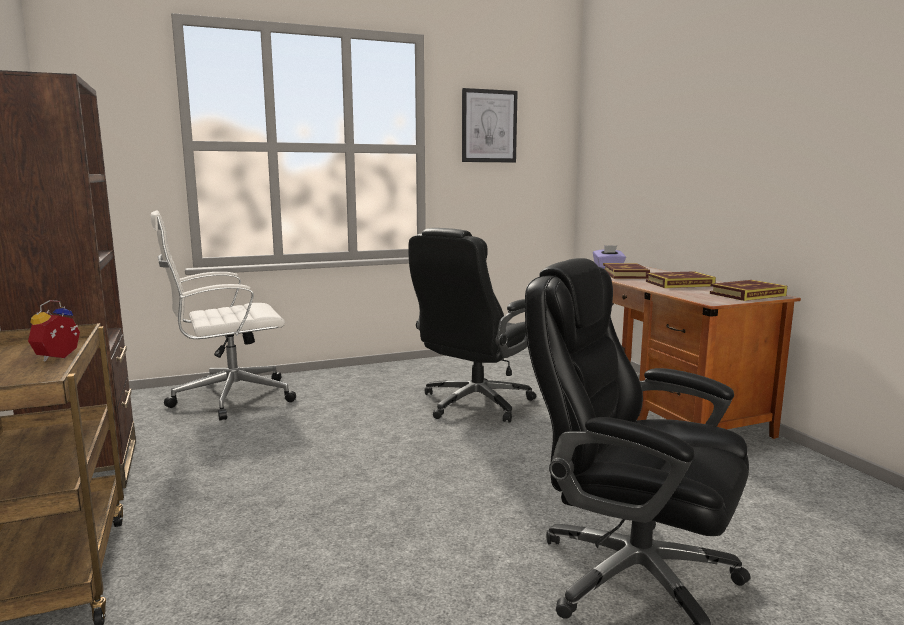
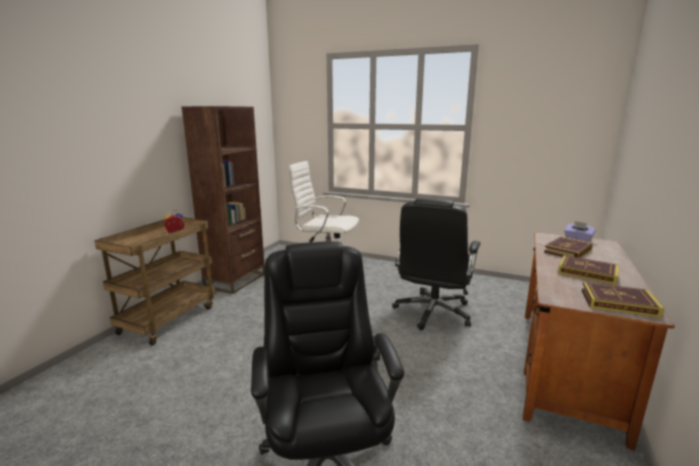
camera: 45 degrees right, 5 degrees up
(474, 404) = (432, 312): black office chair -> black office chair turned 60 degrees counterclockwise
(489, 126) = (528, 110): picture -> none

